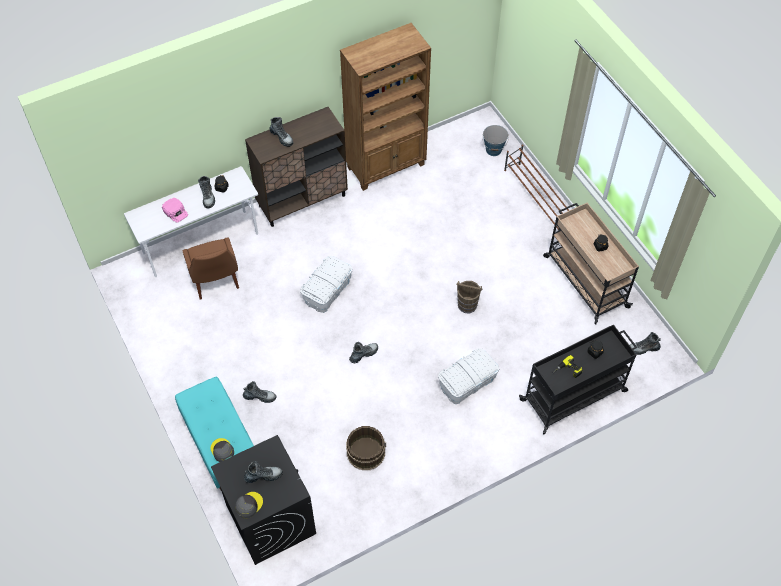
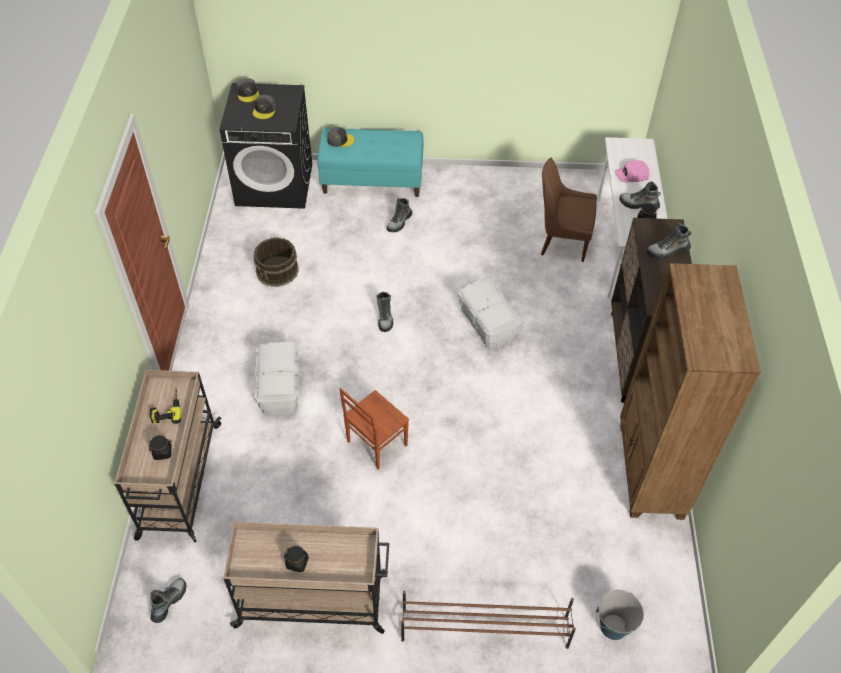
camera: 120 degrees right, 5 degrees down
(263, 476) = (265, 110): boot -> grey cap
(467, 305) = (375, 443): brown bucket -> brown chair
(574, 395) = (179, 481): black cart -> beige cart

